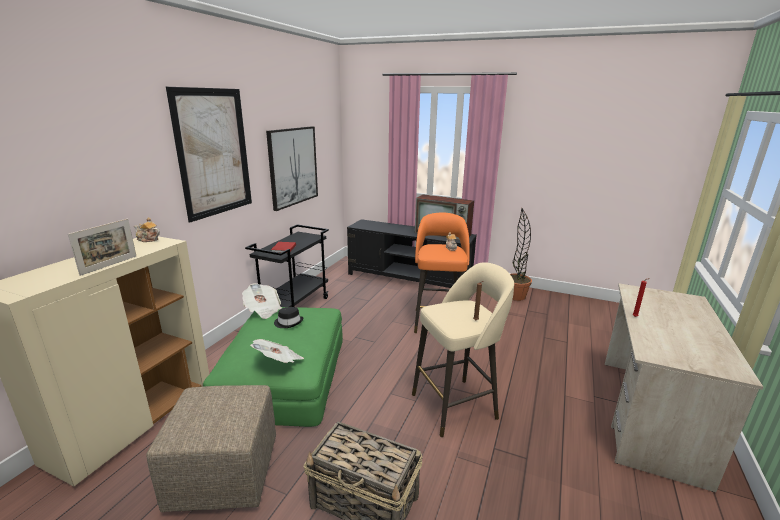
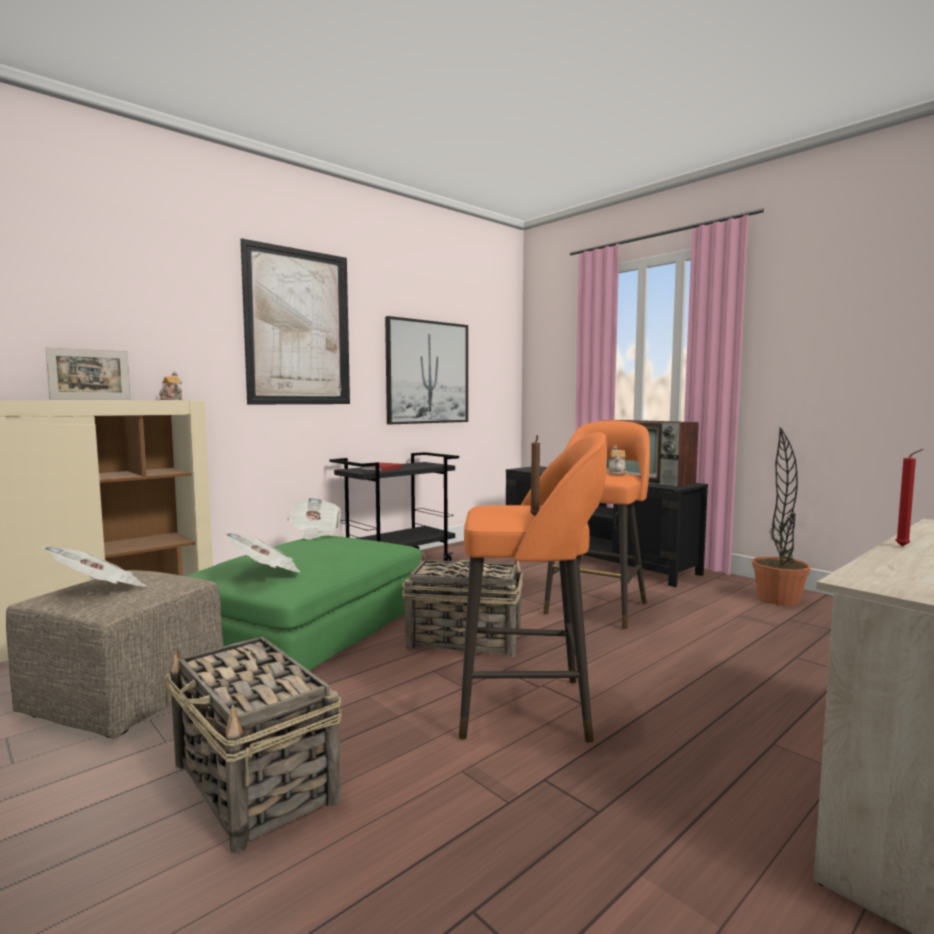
camera: 25 degrees right, 15 degrees down
(205, 419) = (99, 589): none -> newspaper
(288, 322) = (328, 544): black hat -> none
(387, 365) = (463, 640): none -> basket
(456, 406) = (528, 708): beige stool -> orange stool

